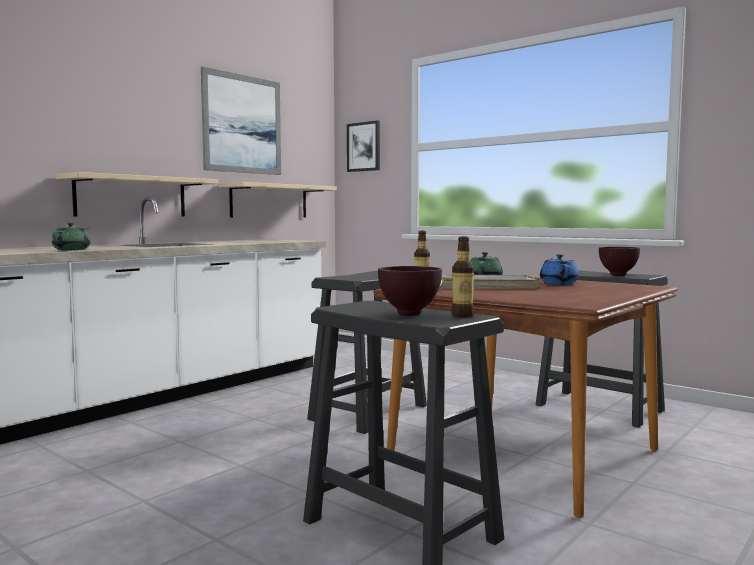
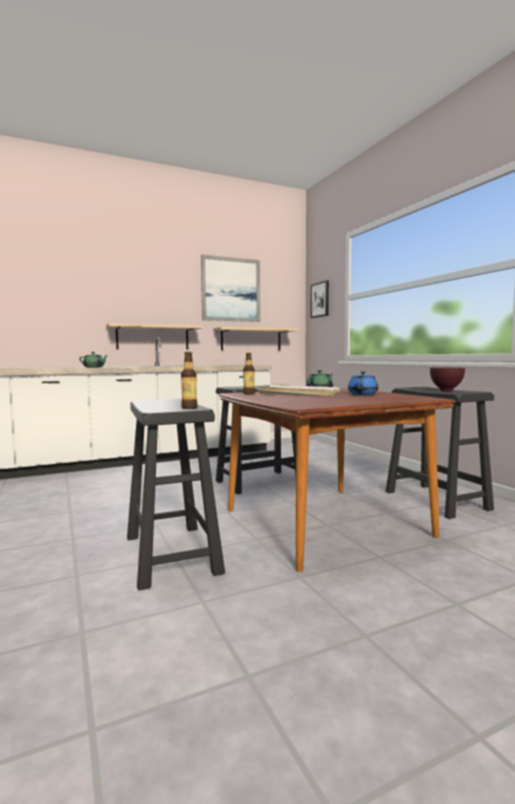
camera: 25 degrees right, 0 degrees up
(409, 314) = (167, 406): brown bowl -> none

